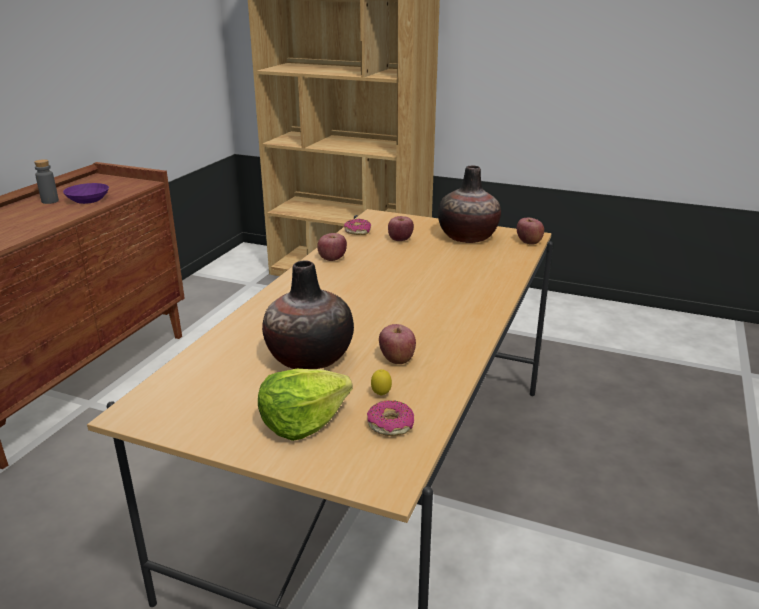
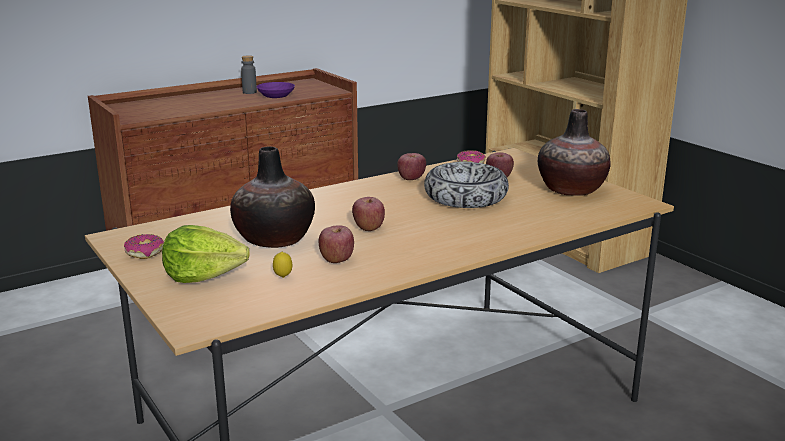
camera: 35 degrees right, 5 degrees down
(390, 425) = (256, 296): donut -> donut (145, 252)
(404, 265) = (465, 197): none -> bowl
(528, 242) = (630, 207): apple -> apple (368, 228)

